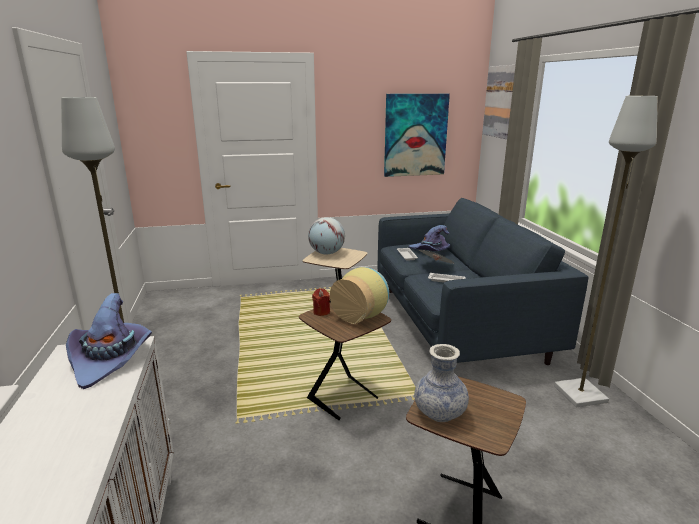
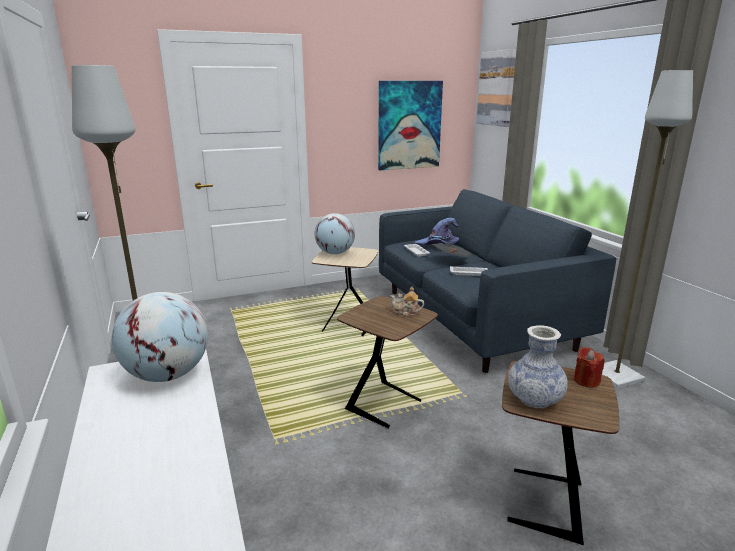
camera: 10 degrees left, 0 degrees up
(111, 359) = (168, 375): purple hat -> globe
(321, 312) = (360, 312): red candle -> red candle (586, 381)
(362, 316) = (406, 312): vase -> teapot

